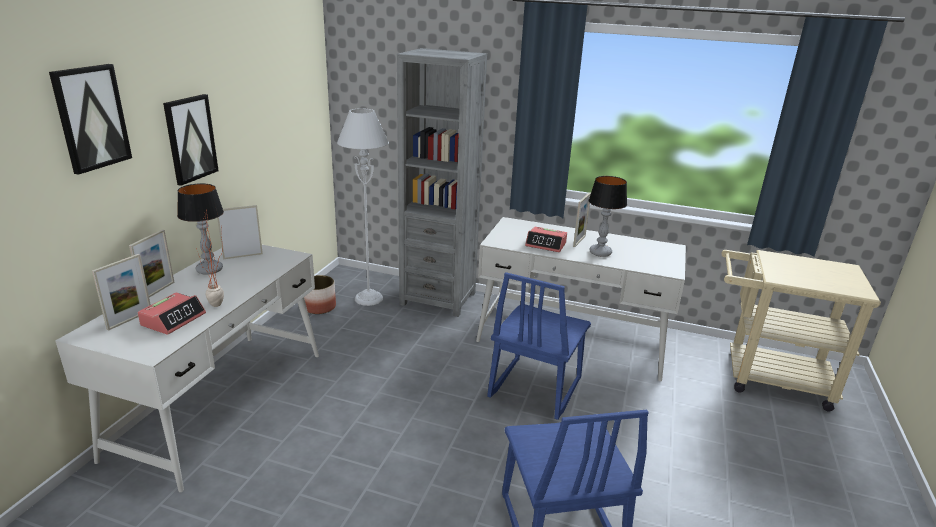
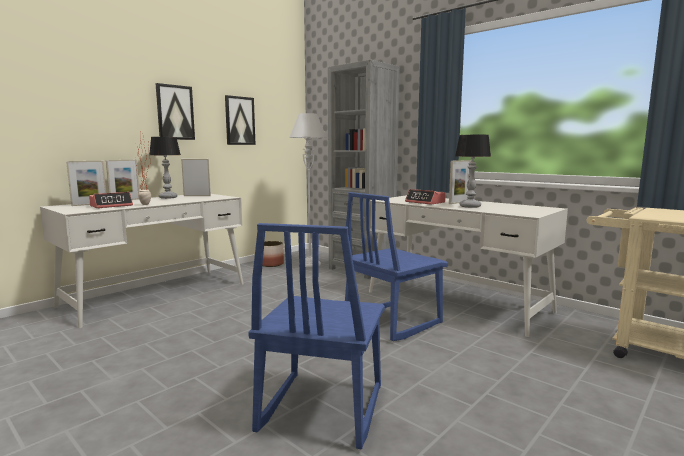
camera: 25 degrees right, 15 degrees down
(91, 118) = (97, 76): picture -> picture (239, 121)

